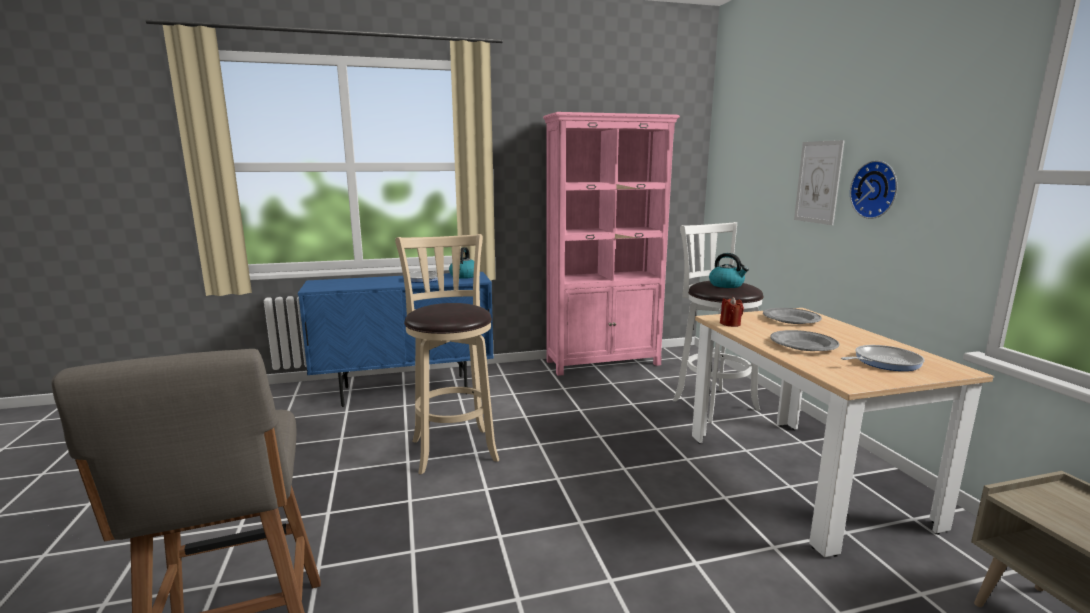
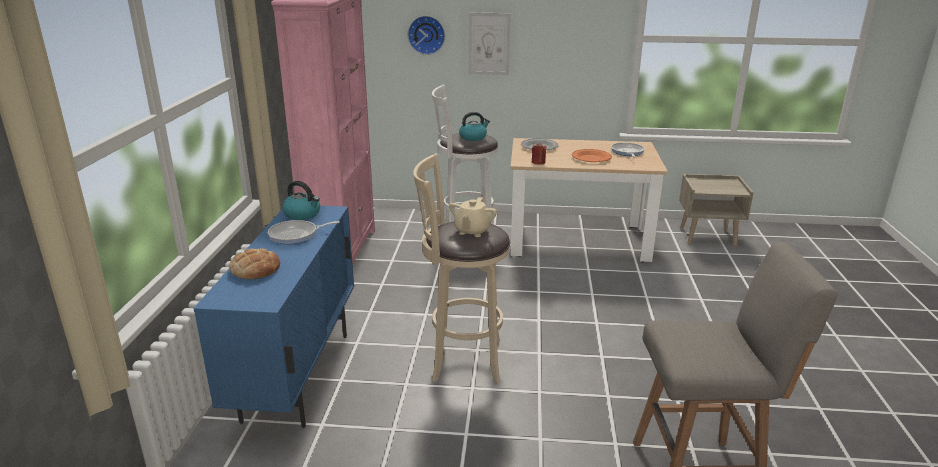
camera: 70 degrees left, 10 degrees up
(362, 281) = (255, 269): none -> bread
(448, 309) = (472, 231): none -> beige teapot
(803, 345) = (591, 158): grey plate -> orange plate
(876, 189) = (543, 48): wall clock -> wall clock (426, 34)

